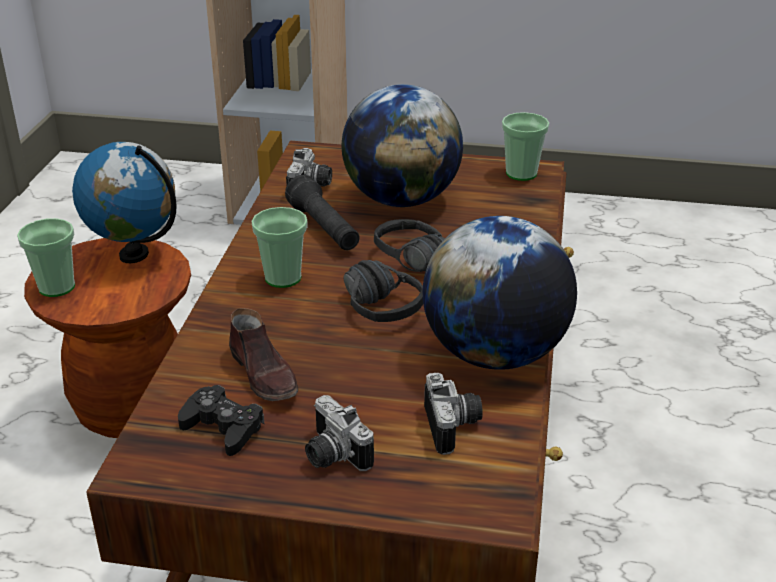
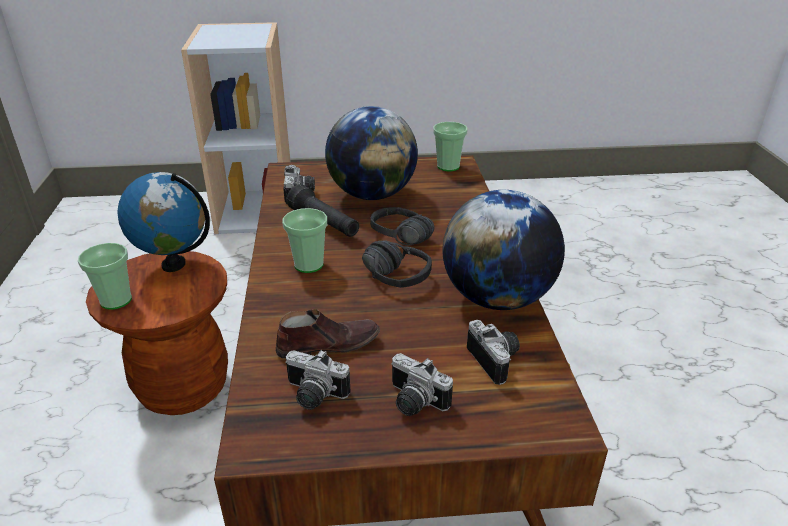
camera: 15 degrees left, 0 degrees up
(223, 427) = (313, 396): black game controller -> camera
(264, 374) = (328, 344): brown shoe -> brown shoe turned 60 degrees counterclockwise

